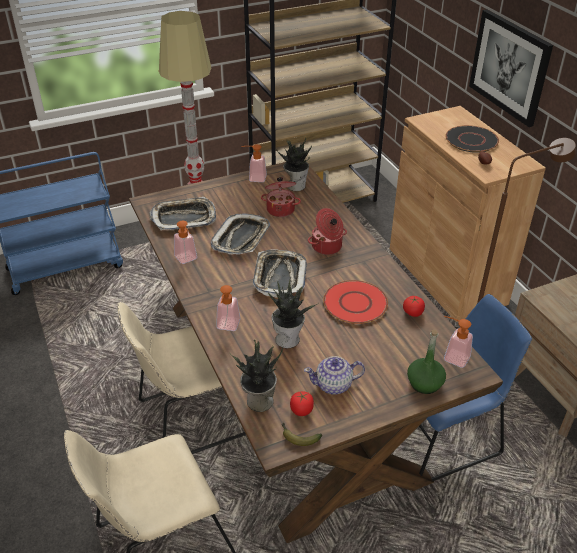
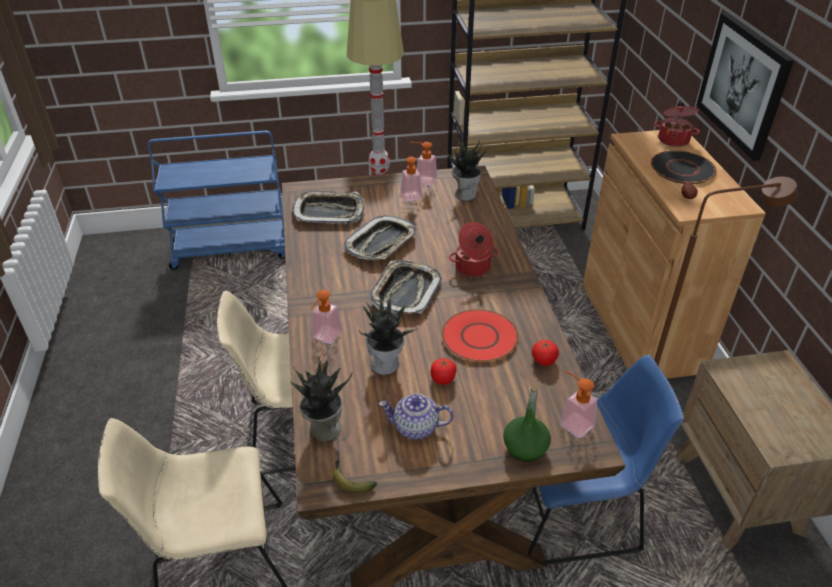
camera: 15 degrees right, 0 degrees up
(187, 259) = (314, 257): soap dispenser -> soap dispenser (412, 198)
(281, 209) = (437, 218): cooking pot -> cooking pot (673, 140)
(301, 410) = (367, 449): tomato -> tomato (443, 379)

